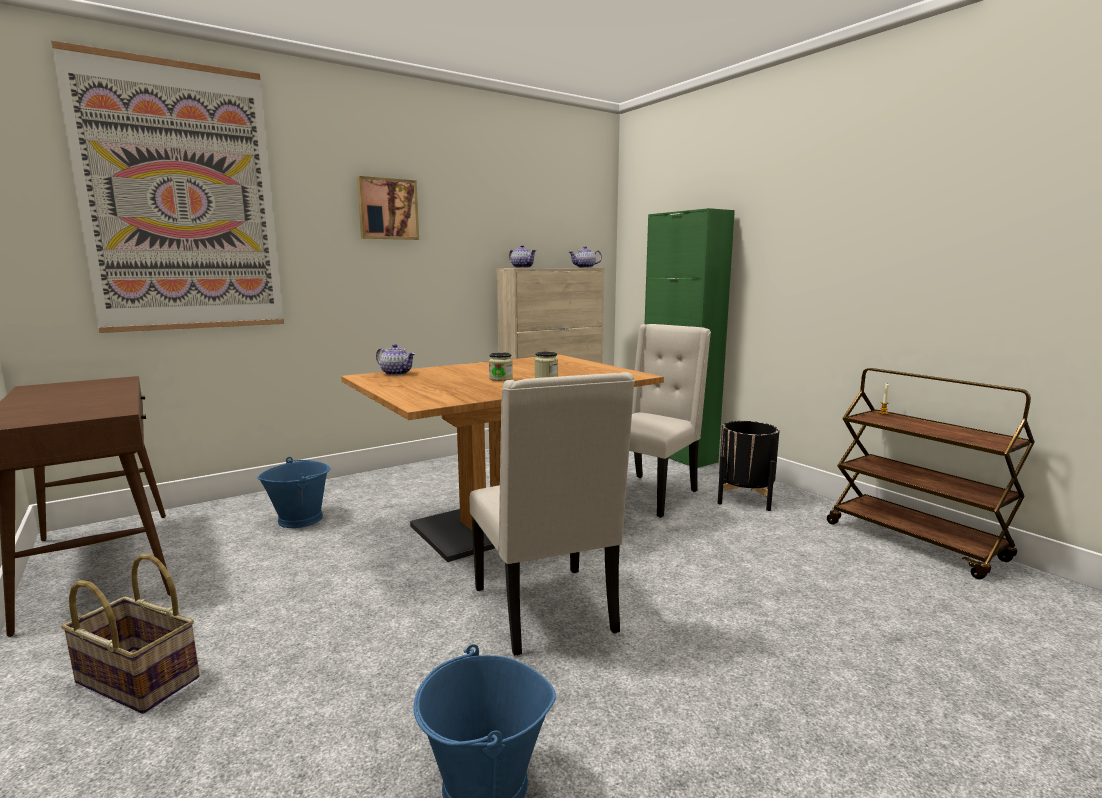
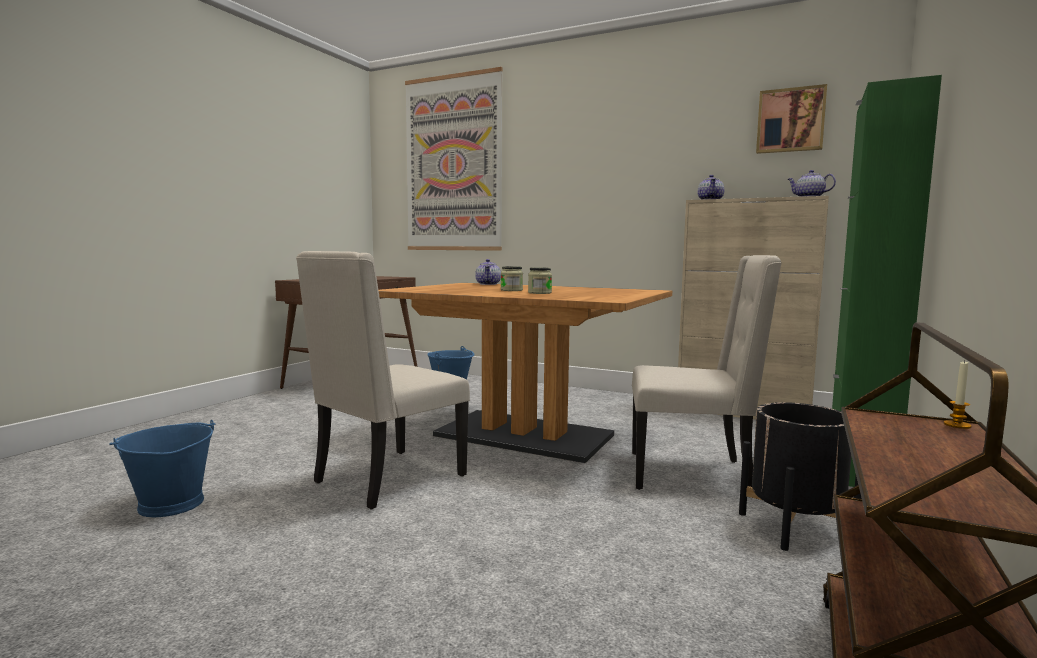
camera: 60 degrees right, 5 degrees down
(135, 681) = (252, 415): basket -> none
(387, 209) = (586, 154): picture -> picture (790, 120)

